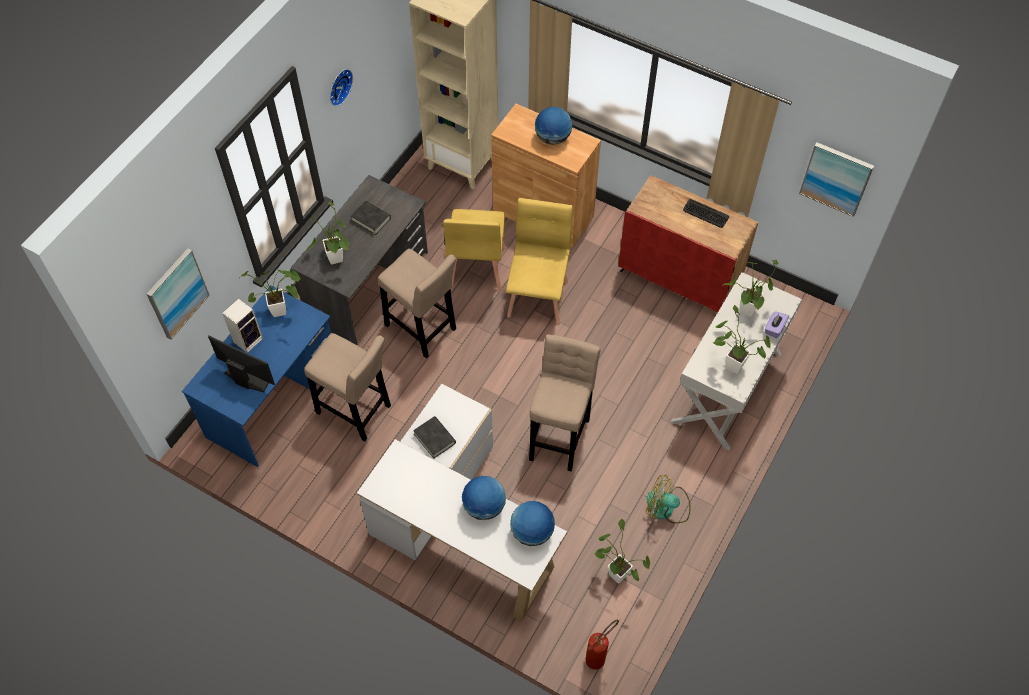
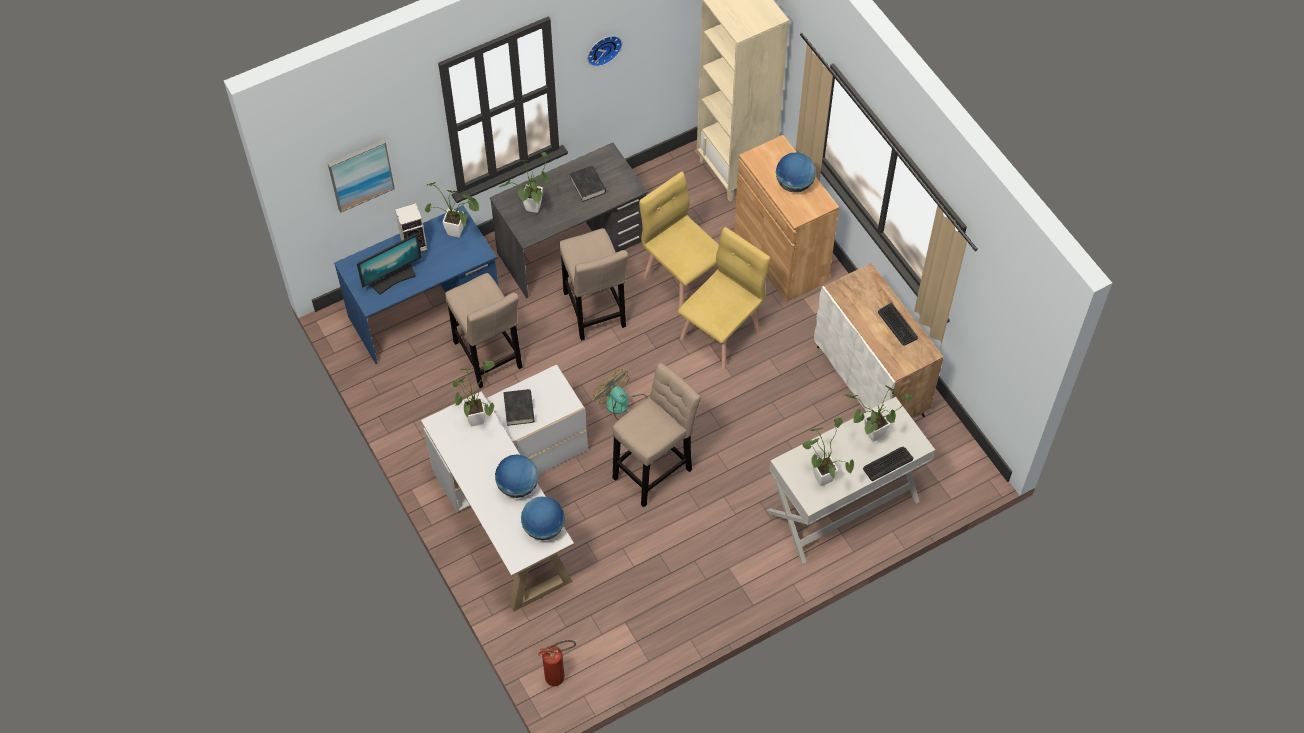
camera: 30 degrees right, 0 degrees up
(247, 378) = (393, 278): monitor -> monitor turned 90 degrees clockwise
(476, 267) = (682, 278): yellow chair -> yellow chair turned 105 degrees clockwise
(615, 572) = (623, 614): potted plant -> potted plant (475, 416)
(667, 507) = (708, 584): fan -> fan (622, 406)
(679, 278) = (871, 381): red cabinet -> white cabinet
(774, 328) = (887, 463): purple tissue box -> keyboard
(836, 178) = (1013, 345): picture -> none

